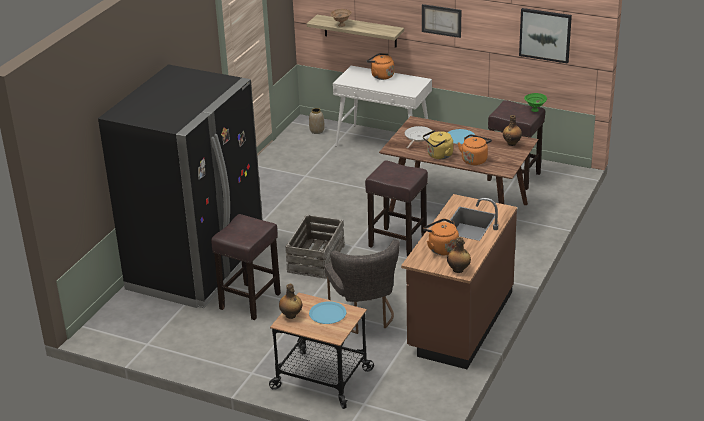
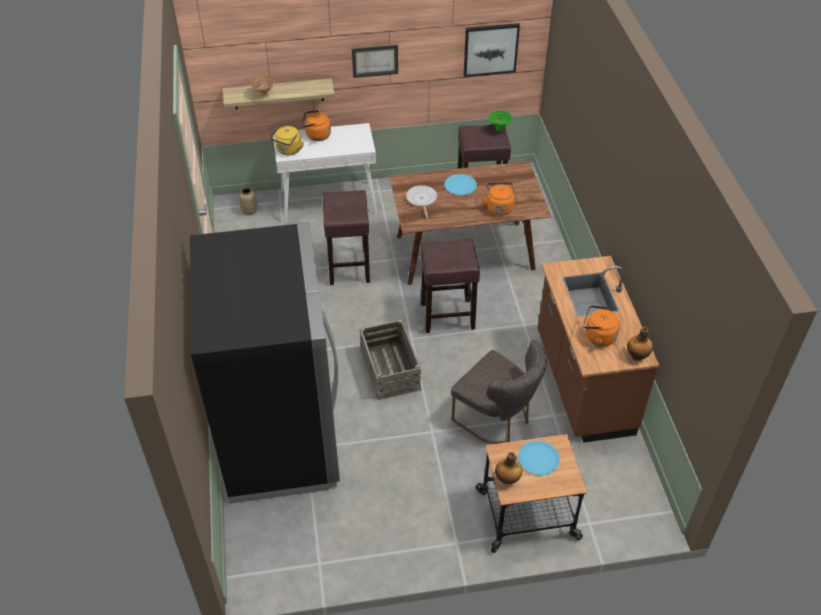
camera: 35 degrees left, 15 degrees up
(250, 300) = (374, 453): brown stool -> brown stool (348, 266)
(438, 155) = (462, 215): yellow kettle -> yellow kettle (288, 151)
(512, 143) = (512, 175): bottle -> none

